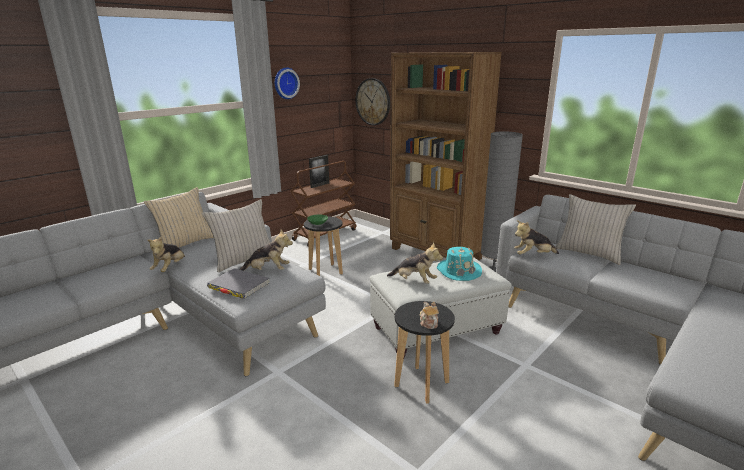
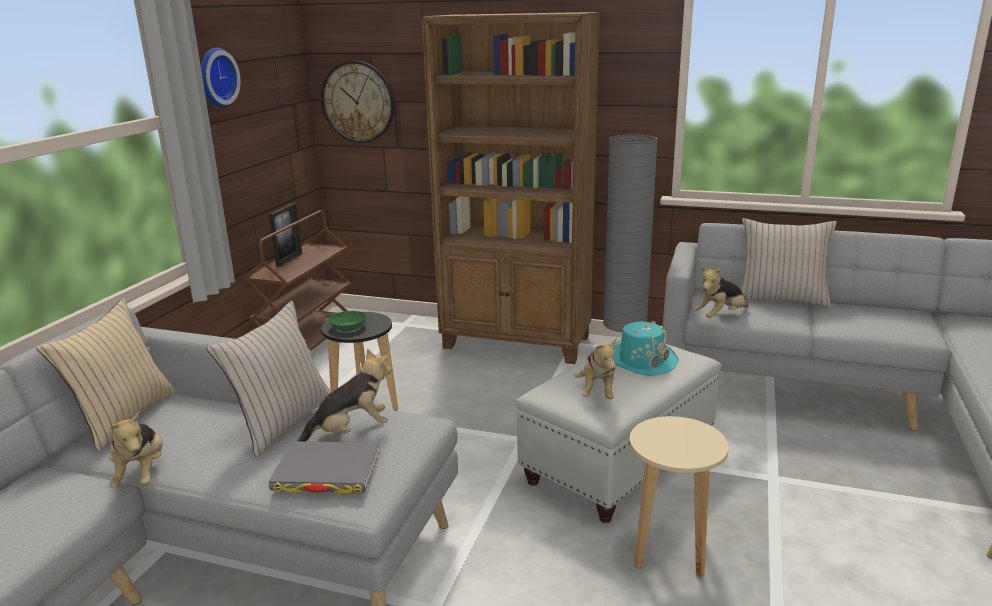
camera: 25 degrees left, 0 degrees up
(414, 281) = (597, 391): plush toy -> plush toy turned 90 degrees clockwise
(421, 384) = (669, 552): black stool -> beige stool
(428, 323) = (696, 450): teapot -> none

